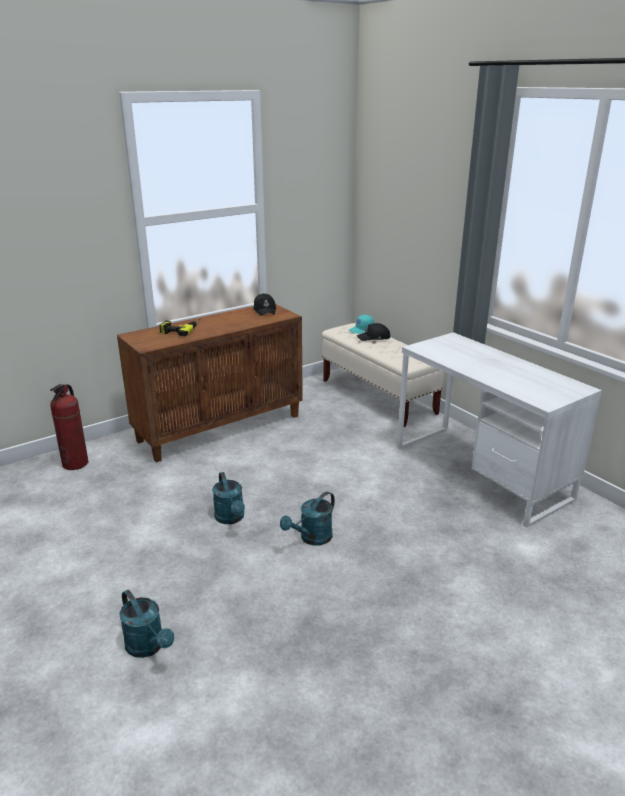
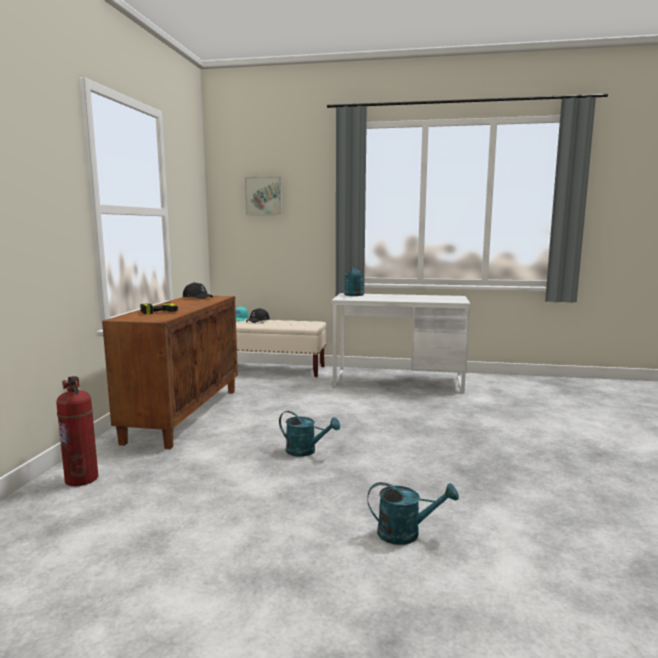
camera: 45 degrees left, 15 degrees down
(312, 538) = (378, 438): turquoise watering can -> turquoise watering can (354, 295)
(404, 182) = (264, 196): none -> picture

